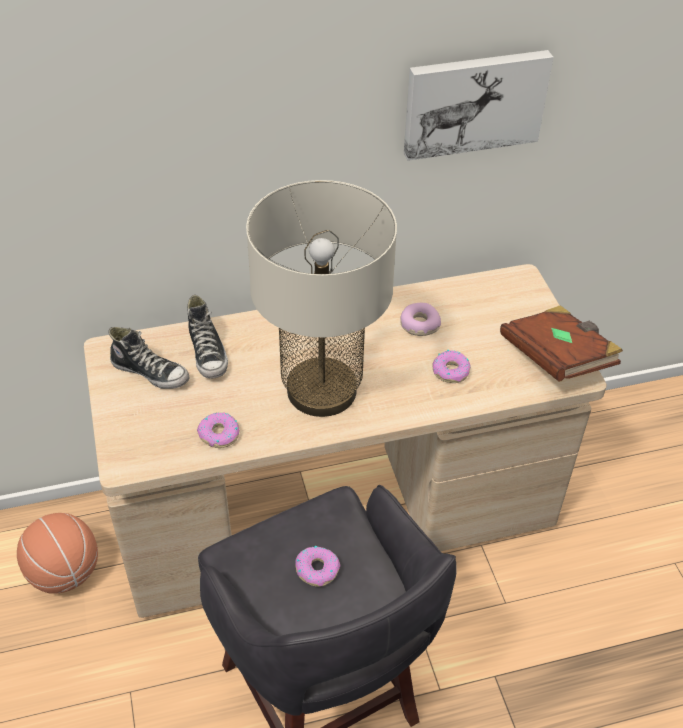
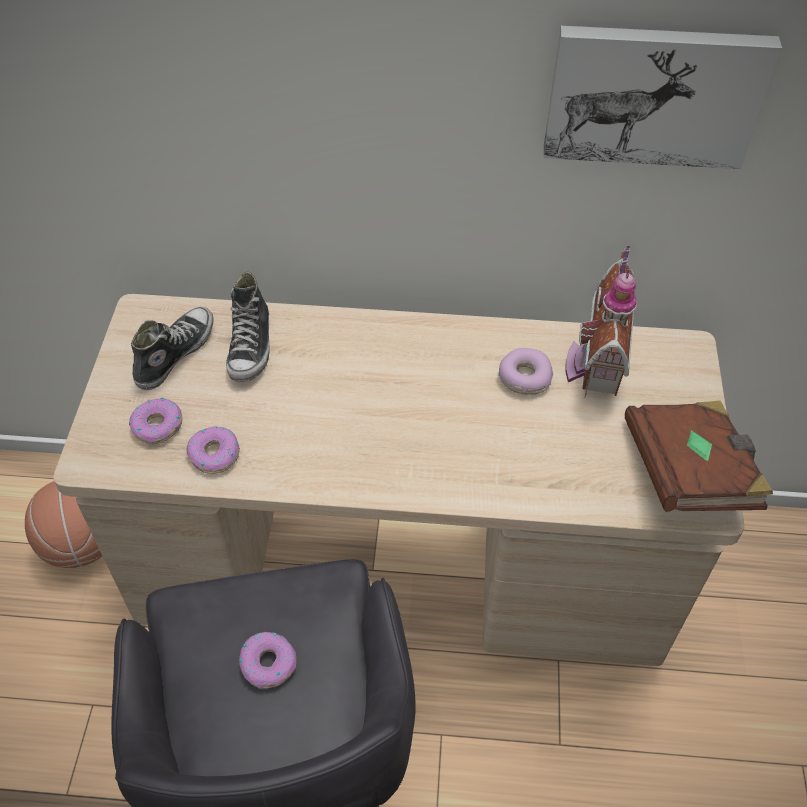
camera: 20 degrees right, 5 degrees up
(151, 372) = (175, 354): shoe -> shoe turned 105 degrees counterclockwise
(321, 390) = (362, 432): table lamp -> none
(451, 371) = (538, 451): donut -> donut (158, 426)
(463, 304) = (594, 364): none -> toy house

